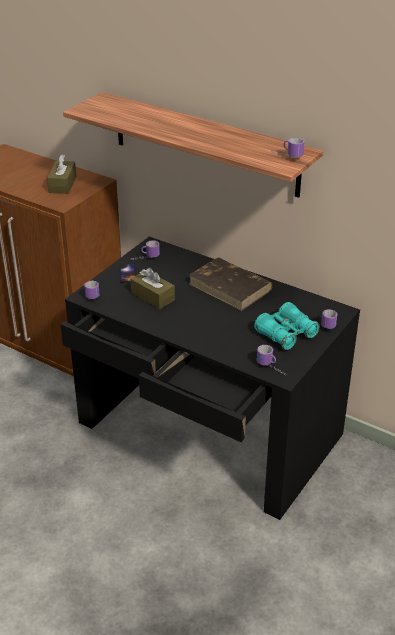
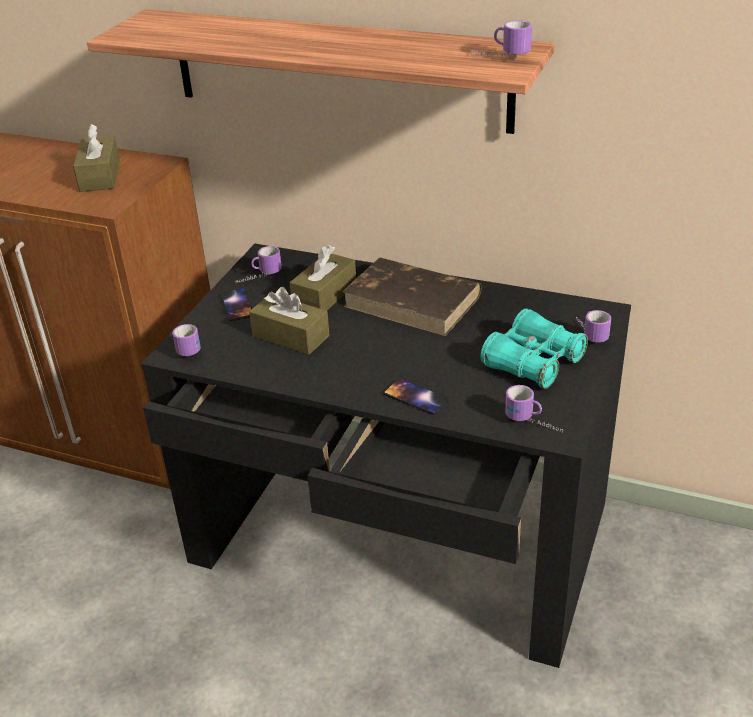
camera: 10 degrees left, 0 degrees up
(180, 275) = (324, 295): none -> brown tissue box
(211, 343) = (416, 397): none -> phone

